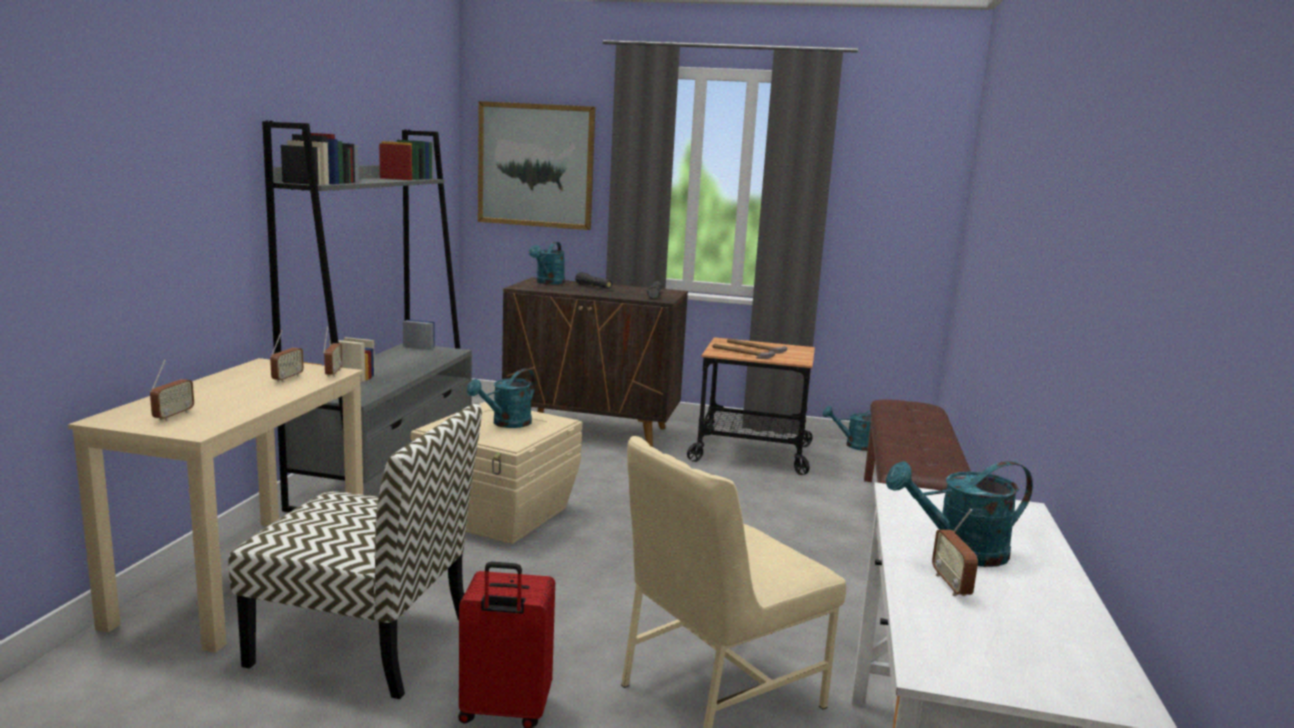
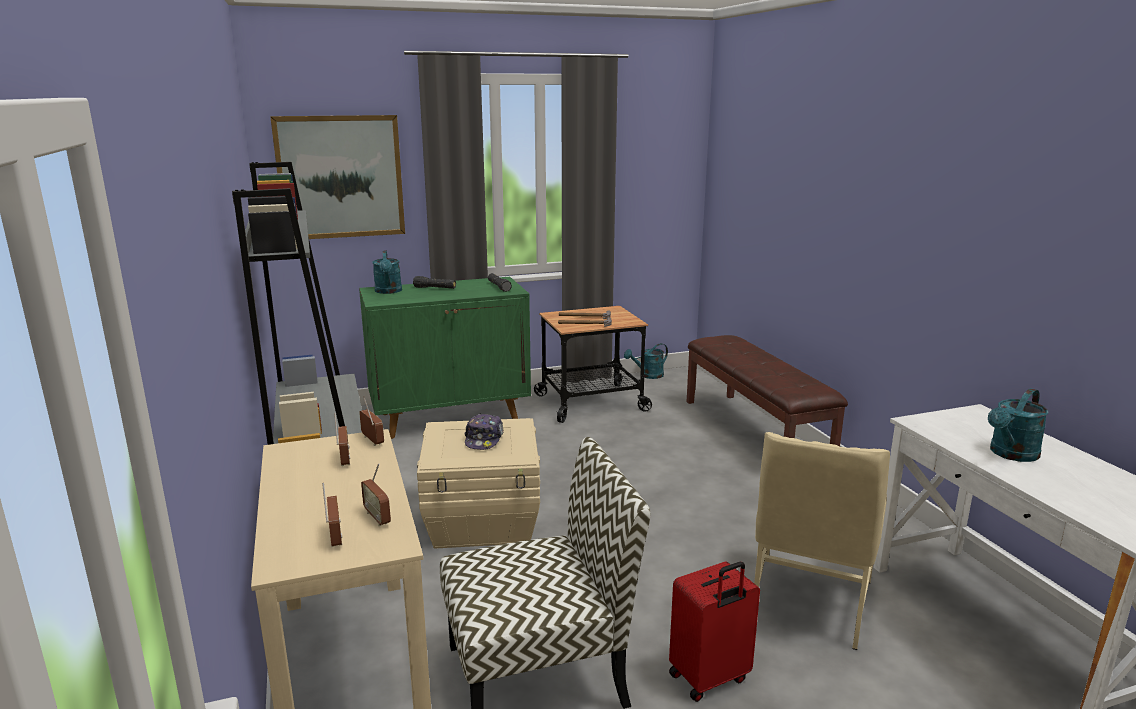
camera: 30 degrees left, 5 degrees up
(506, 424) = (484, 439): turquoise watering can -> cap
(593, 430) = (451, 417): brown cabinet -> green cabinet
(951, 585) = (1047, 479): radio -> radio (377, 518)

